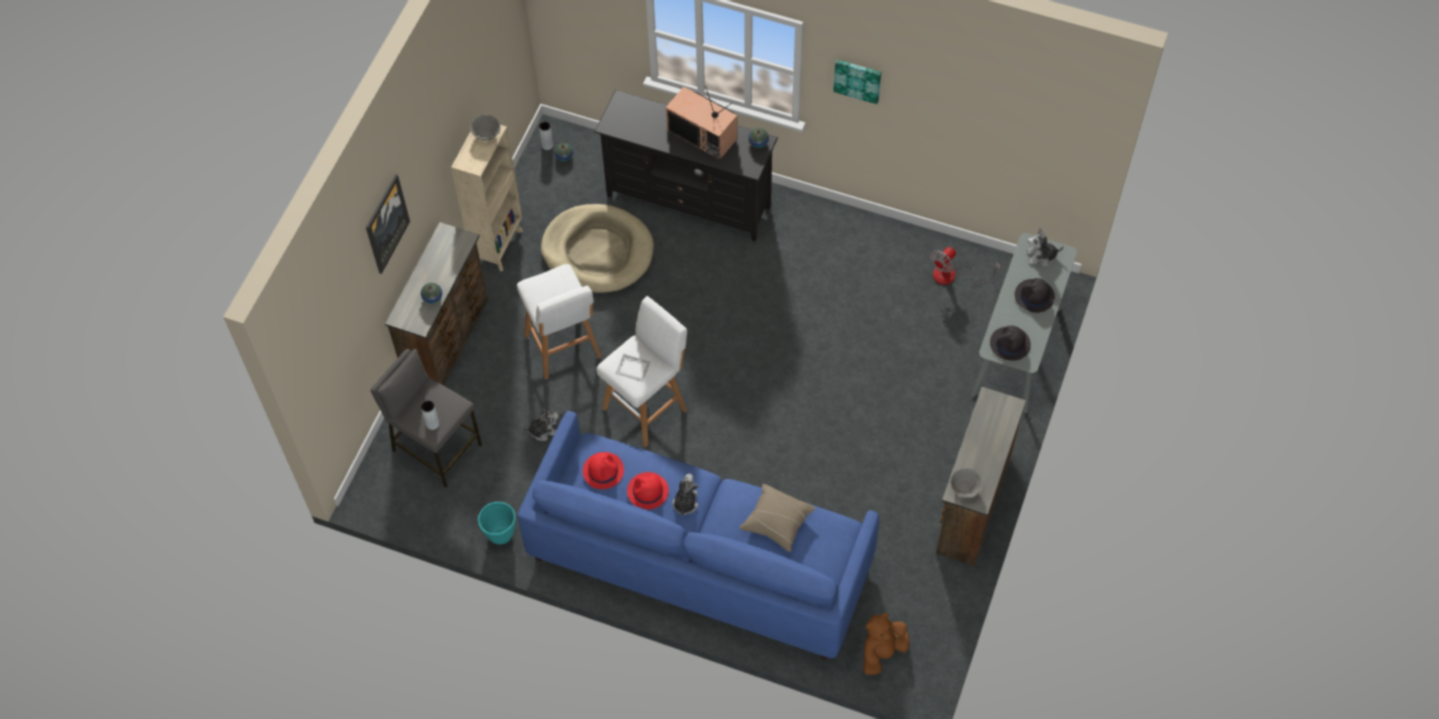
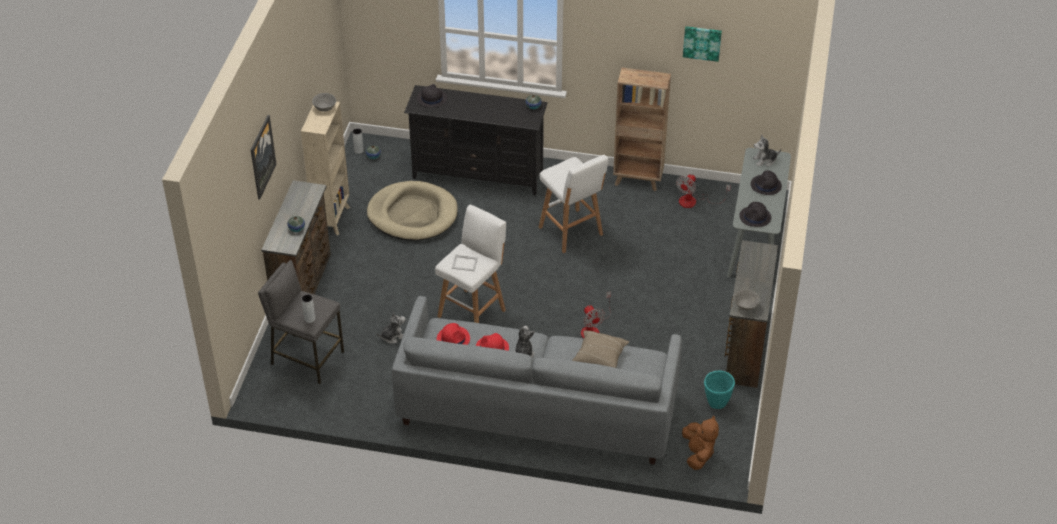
camera: 10 degrees left, 15 degrees down
(500, 535) = (371, 411): turquoise planter -> turquoise planter (716, 403)
(563, 348) = (398, 280): white stool -> white stool (572, 232)
(632, 114) = (431, 98): none -> black hat
(700, 558) = (537, 408): blue sofa -> grey sofa
(703, 134) = (490, 105): television -> none
(789, 452) = (593, 329): none -> fan
(858, 80) = (607, 39): picture -> picture (702, 42)
(882, 652) = (698, 454): brown plush toy -> brown plush toy turned 135 degrees clockwise
(888, 234) = (638, 180): none -> brown bookcase

